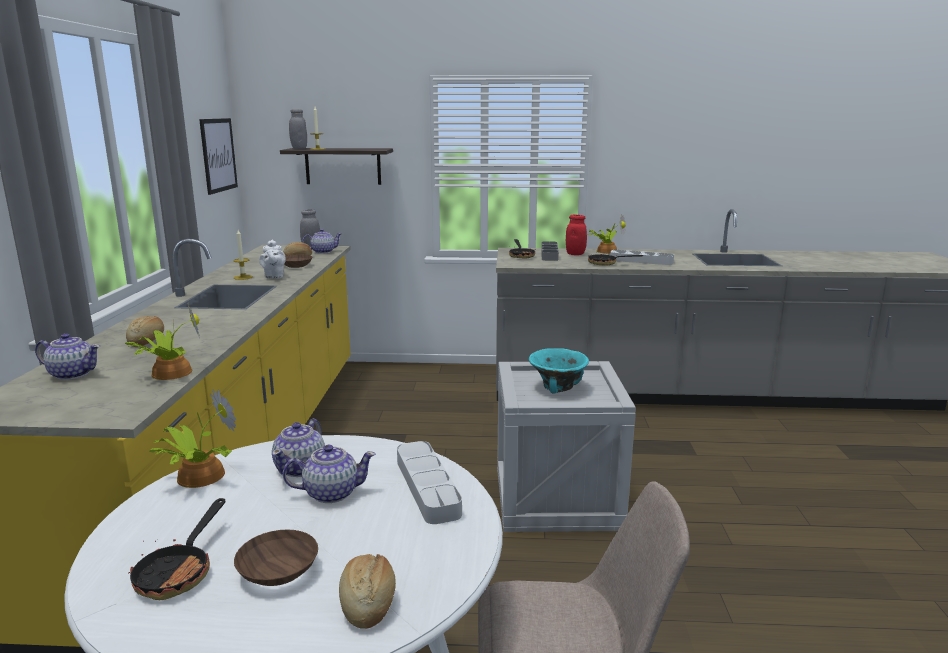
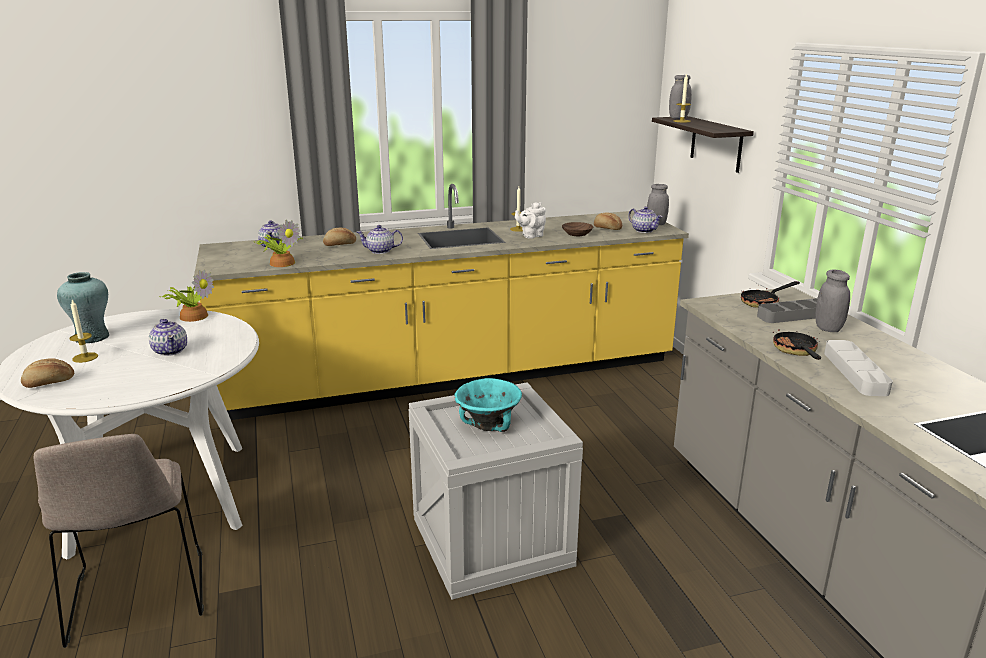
camera: 70 degrees right, 5 degrees up
(180, 571) = (92, 337): frying pan -> turquoise vase
(218, 155) = (615, 115): picture -> none
(280, 572) = (85, 357): brown bowl -> candle
(301, 468) = (204, 336): teapot -> teapot (380, 251)
(427, 486) = (178, 375): grey tray -> none
(575, 254) = (828, 328): red jar -> grey jar
(606, 251) = (886, 344): potted plant -> none

